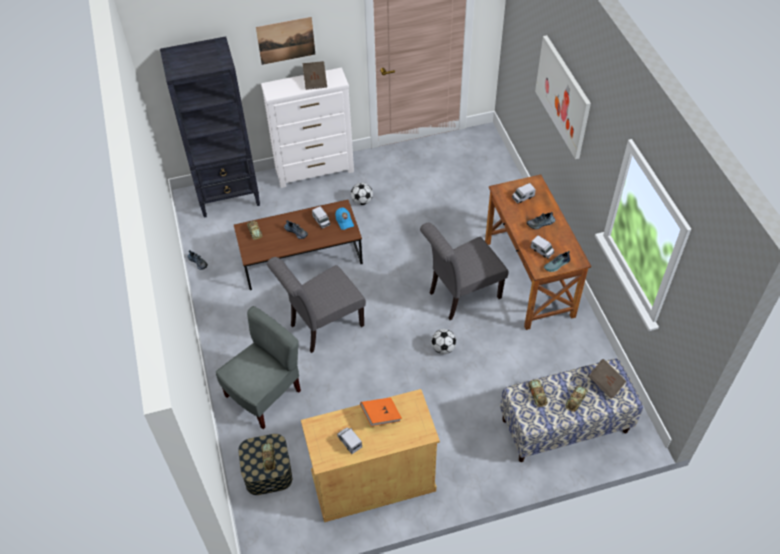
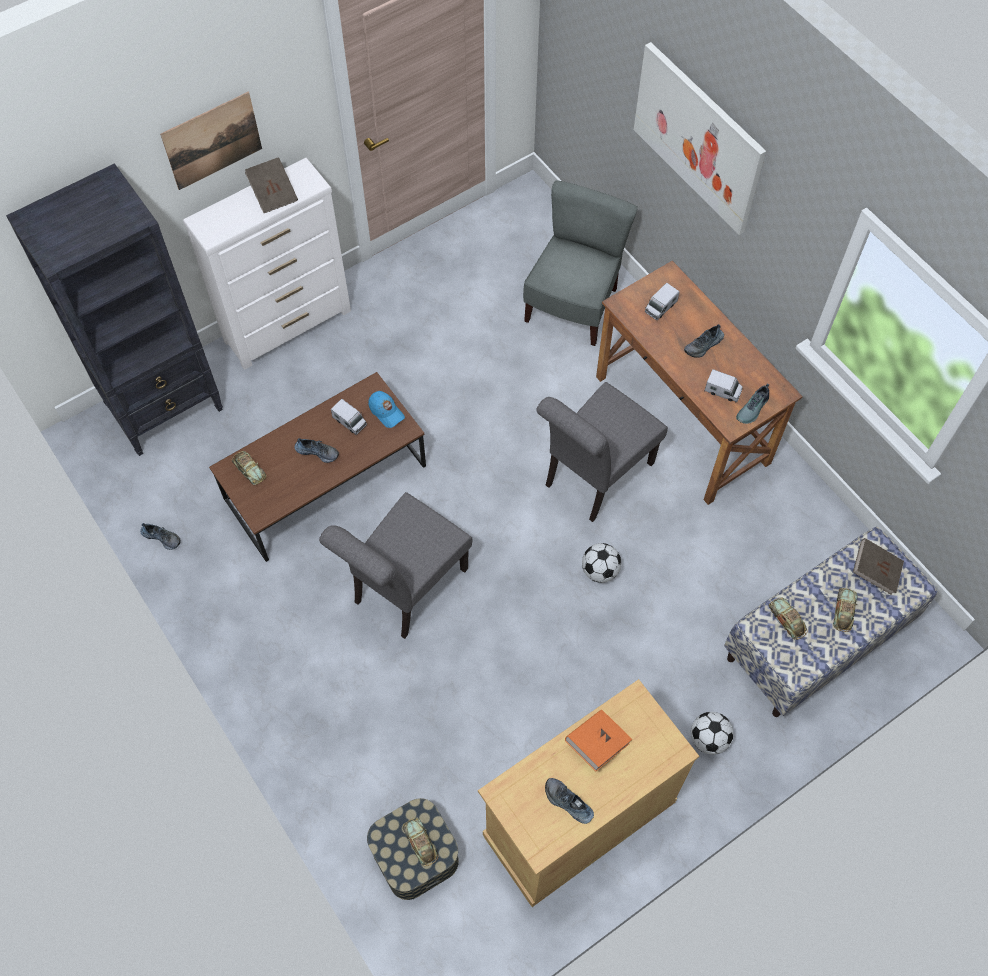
camera: 20 degrees left, 10 degrees up
(264, 394) = (359, 730): grey chair -> grey chair (573, 306)
(349, 442) = (567, 802): toy truck -> shoe
(362, 201) = (383, 358): football -> football (708, 739)

